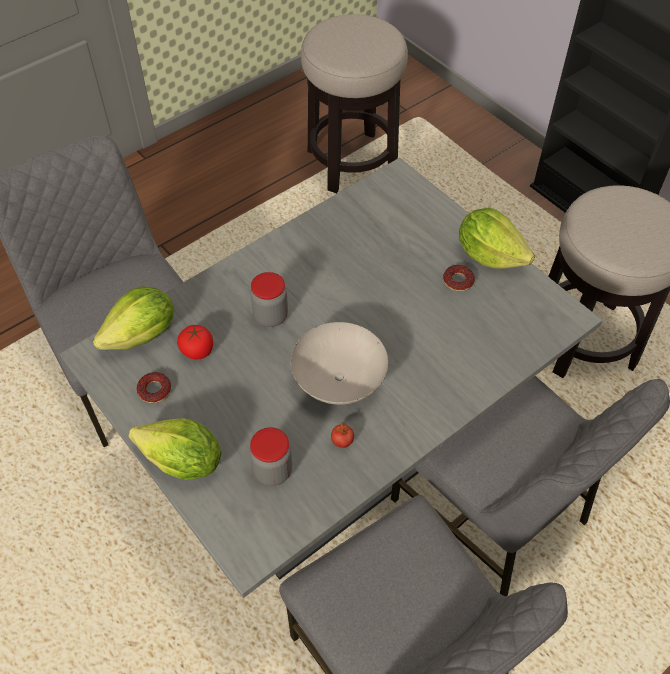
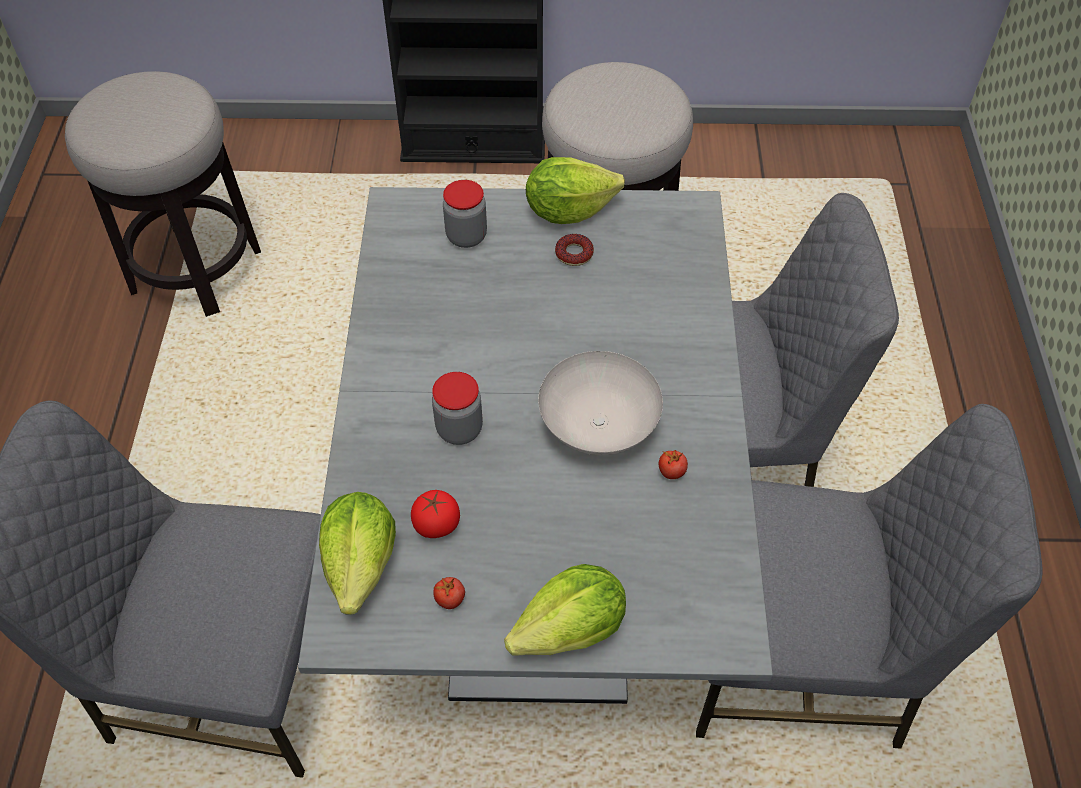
camera: 50 degrees left, 0 degrees up
(154, 390) = (450, 599): donut -> tomato
(273, 471) = (654, 554): jar -> jar (466, 236)

